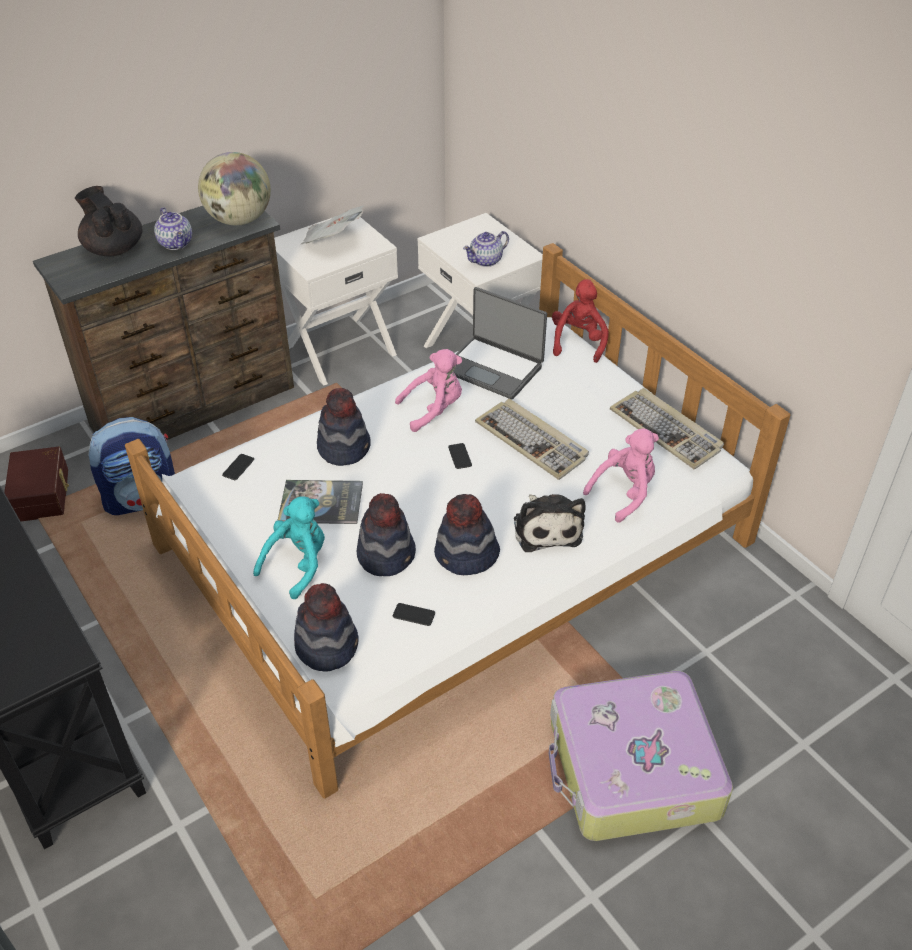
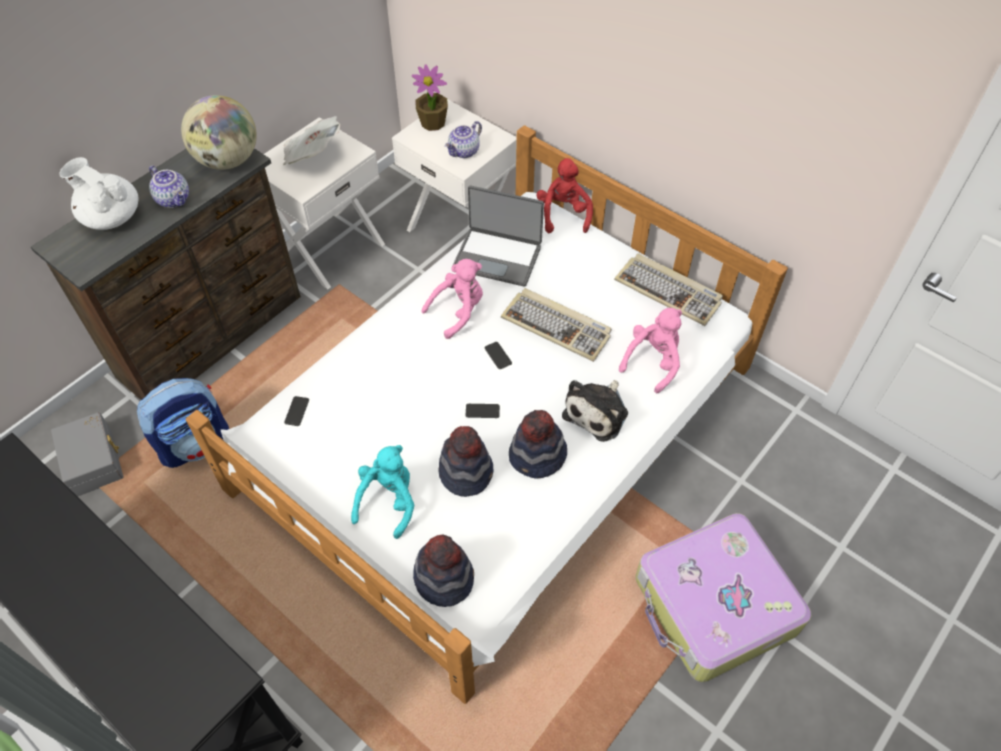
camera: 15 degrees left, 10 degrees up
(43, 494) = (95, 461): brown storage box -> grey storage box
(113, 248) = (111, 217): black teapot -> white teapot
(321, 503) = (388, 432): book -> none
(344, 447) = (389, 368): hat -> none
(414, 615) = (511, 528): phone -> phone (482, 411)
(464, 231) = (433, 123): none -> potted plant
(546, 528) = (598, 412): plush toy -> plush toy turned 60 degrees clockwise

